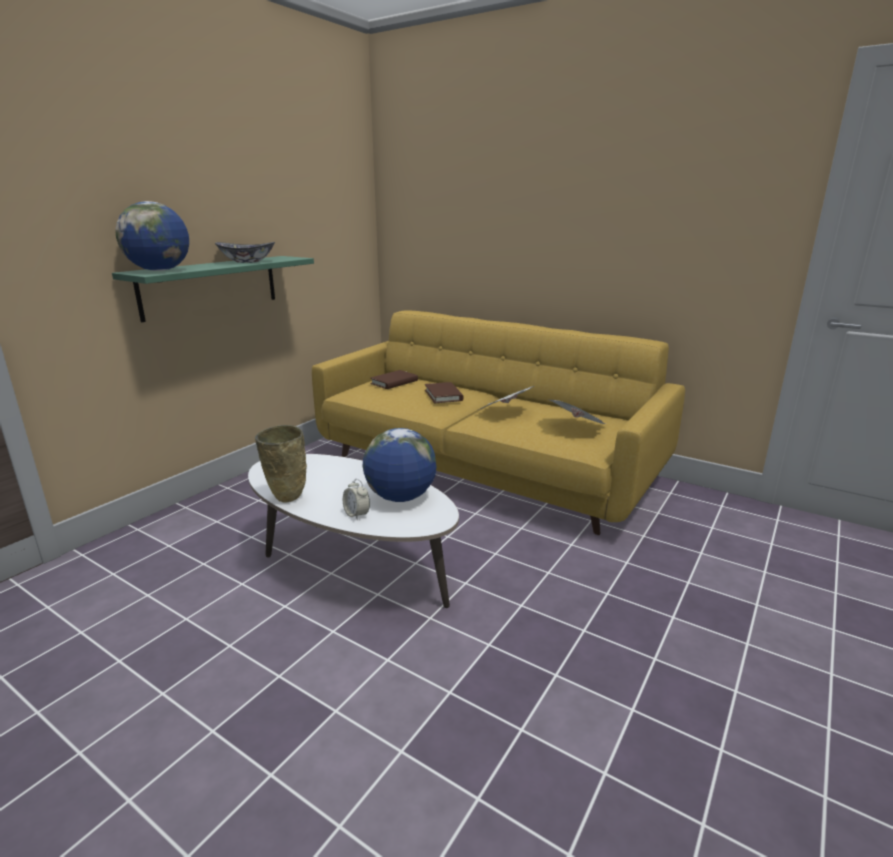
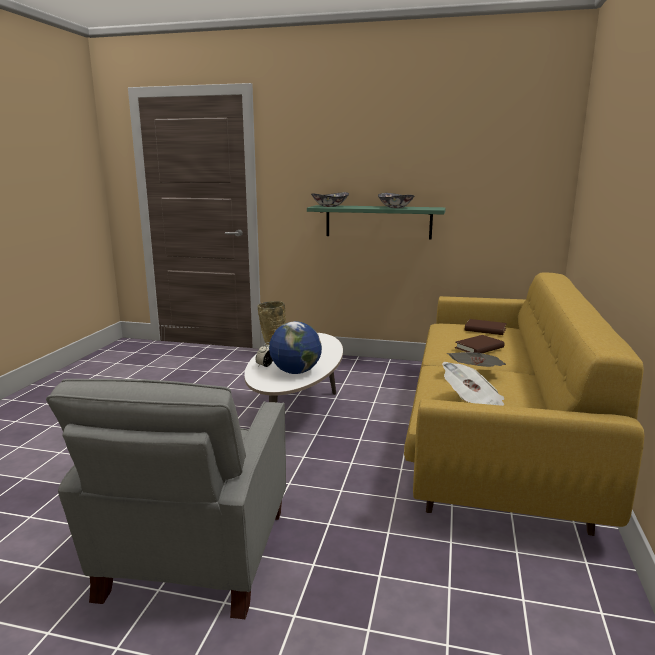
camera: 70 degrees right, 5 degrees down
(159, 271) = (330, 206): globe -> bowl
(661, 711) = (192, 558): none -> grey armchair

